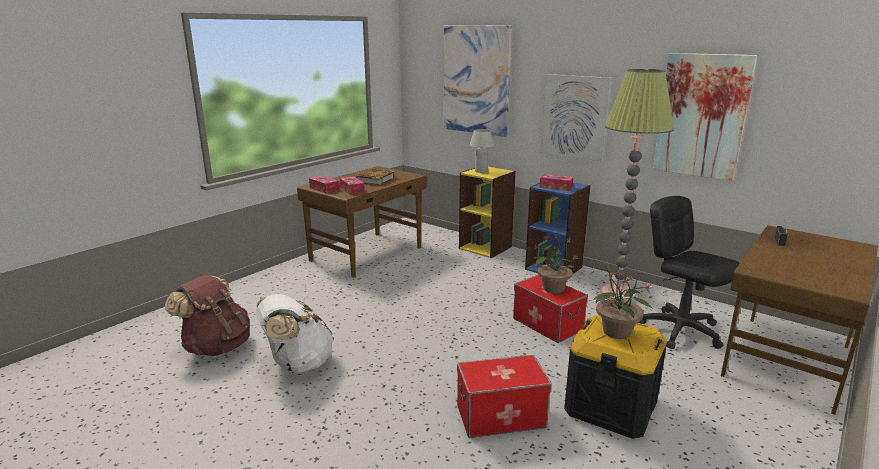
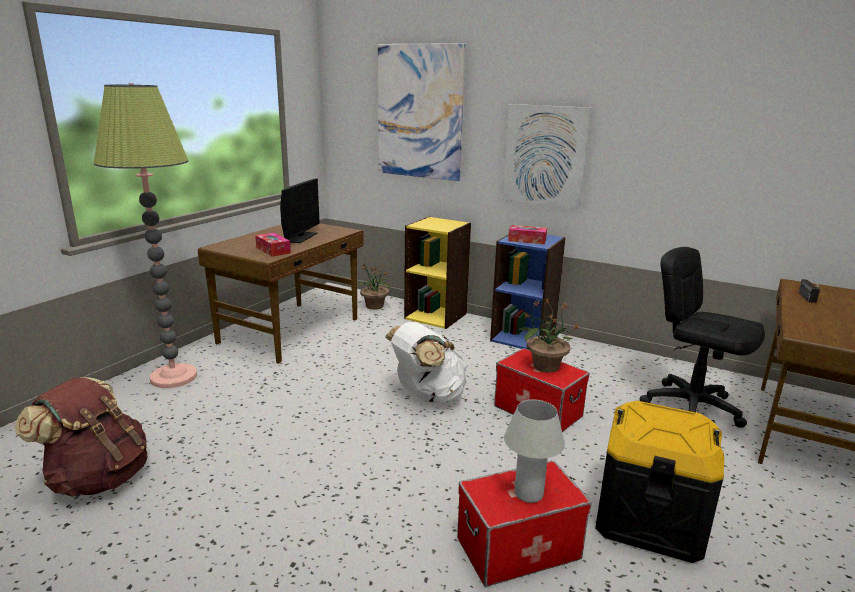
camera: 10 degrees left, 0 degrees up
(297, 364) = (222, 495): white backpack -> white backpack (427, 396)
(324, 189) = (235, 250): tissue box -> none
(375, 180) = (300, 237): book -> monitor
(481, 171) = (430, 223): white table lamp -> white table lamp (528, 494)
(617, 294) = (605, 365): floor lamp -> floor lamp (174, 377)
(617, 332) = (663, 425): potted plant -> potted plant (374, 306)
(701, 116) = (701, 152): picture -> none

